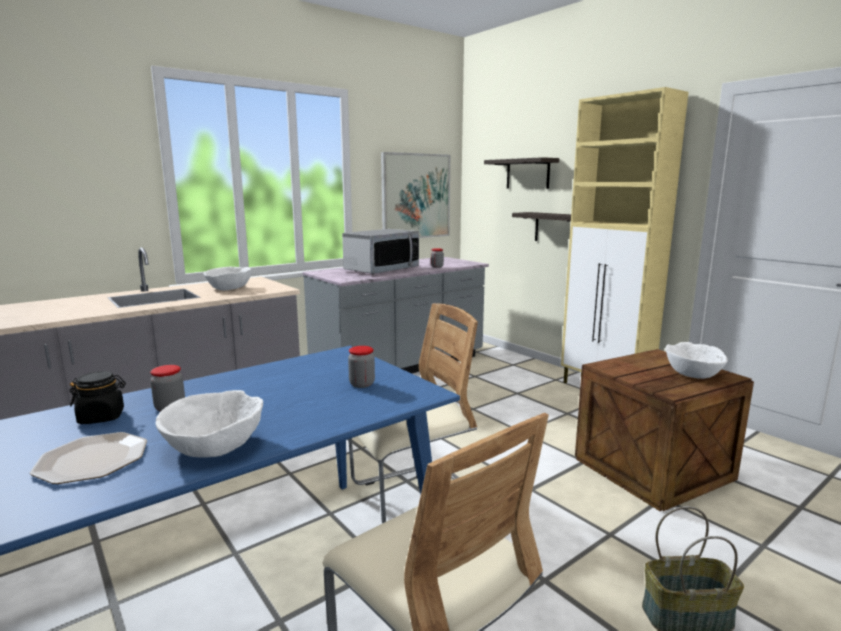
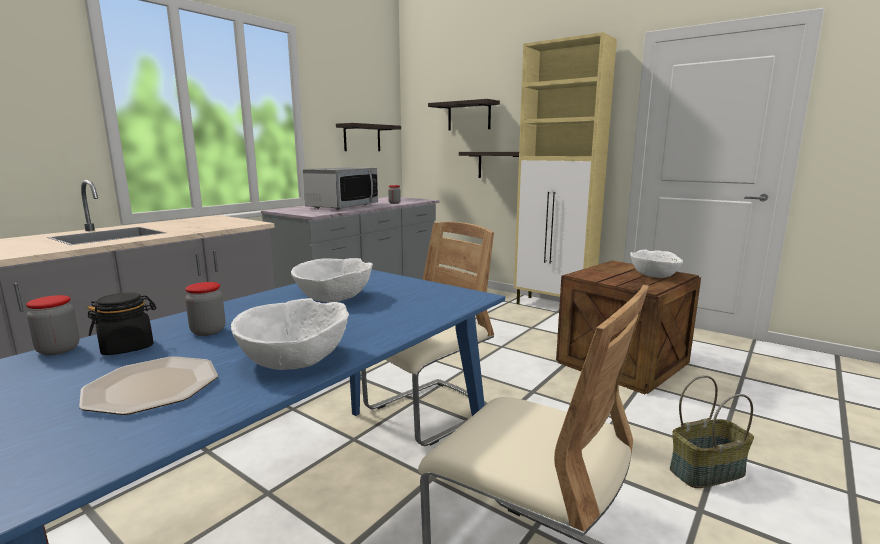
camera: 15 degrees left, 0 degrees up
(229, 288) = (193, 225): white bowl -> white bowl (334, 297)
(362, 384) = (403, 295): jar -> jar (58, 350)
(416, 196) = (362, 138): picture -> shelf

